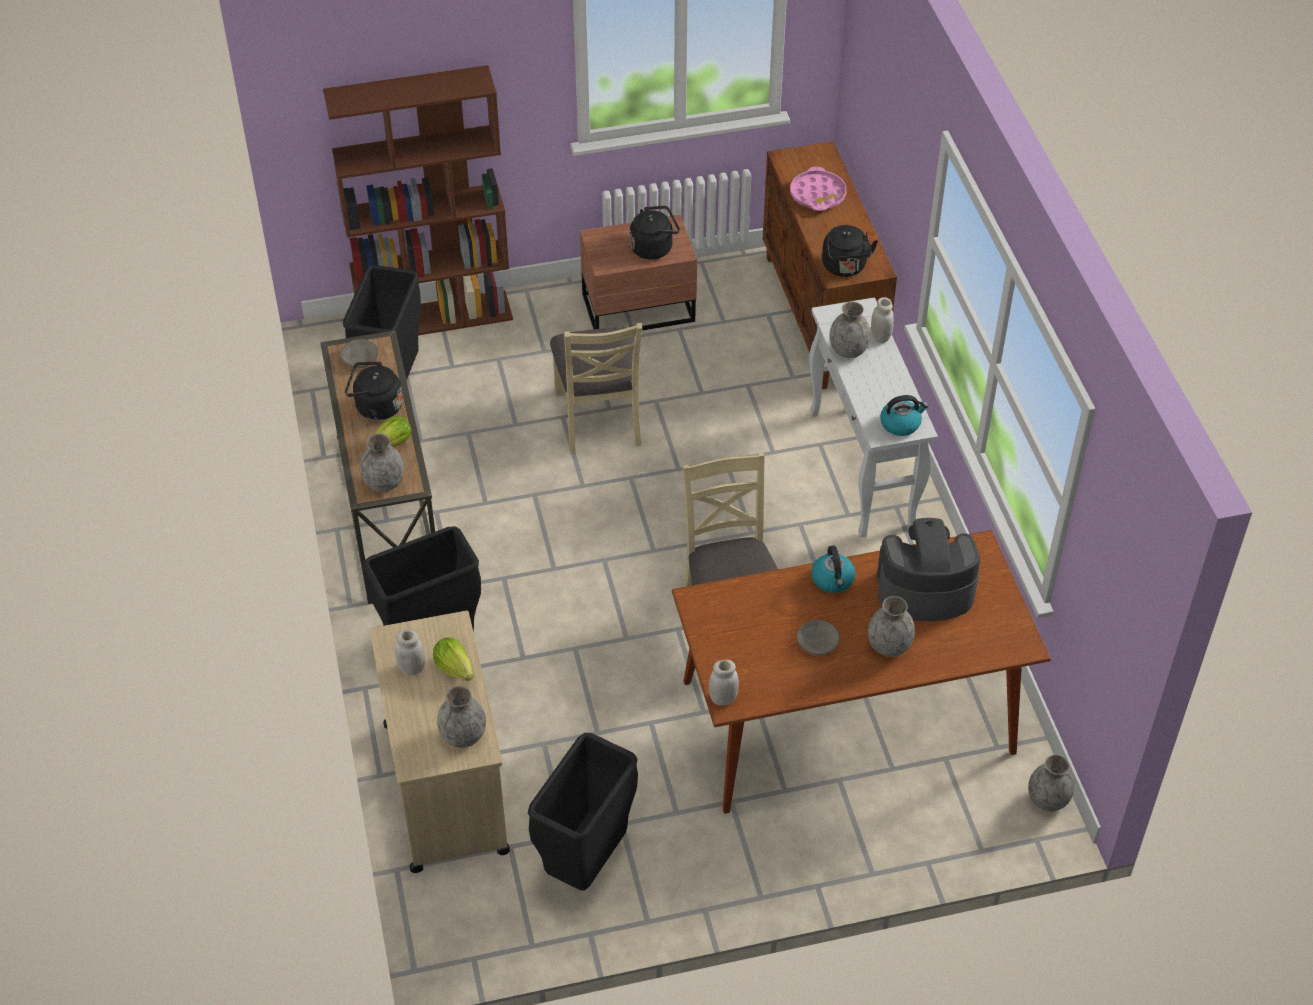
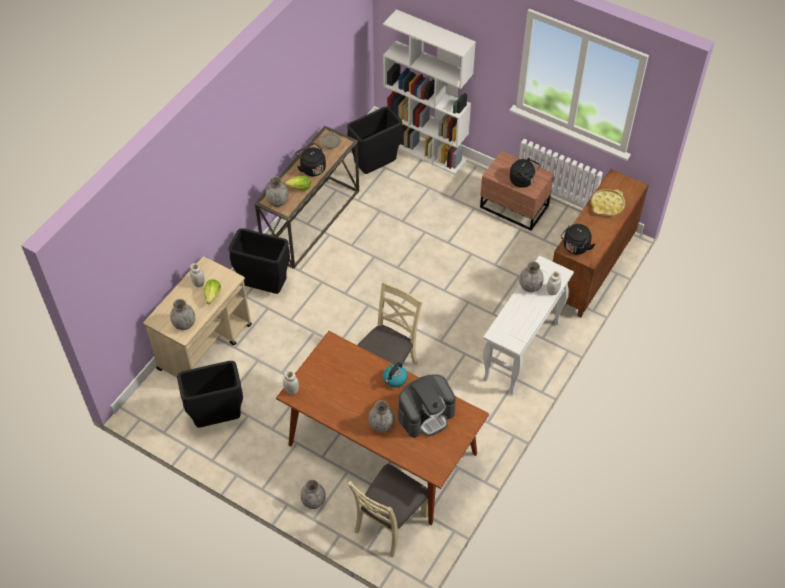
camera: 45 degrees right, 5 degrees up
(435, 317) = (425, 151): brown bookcase -> white bookcase
(599, 418) = (438, 243): beige chair -> beige chair (390, 522)
(817, 194) = (607, 205): pink tray -> yellow tray
(817, 642) = (355, 399): grey bowl -> none
(901, 424) = (510, 336): kettle -> none
(924, 590) = (426, 415): coffee machine -> coffee machine turned 105 degrees clockwise
(1048, 799) = (420, 555): grey vase -> grey vase (314, 501)

